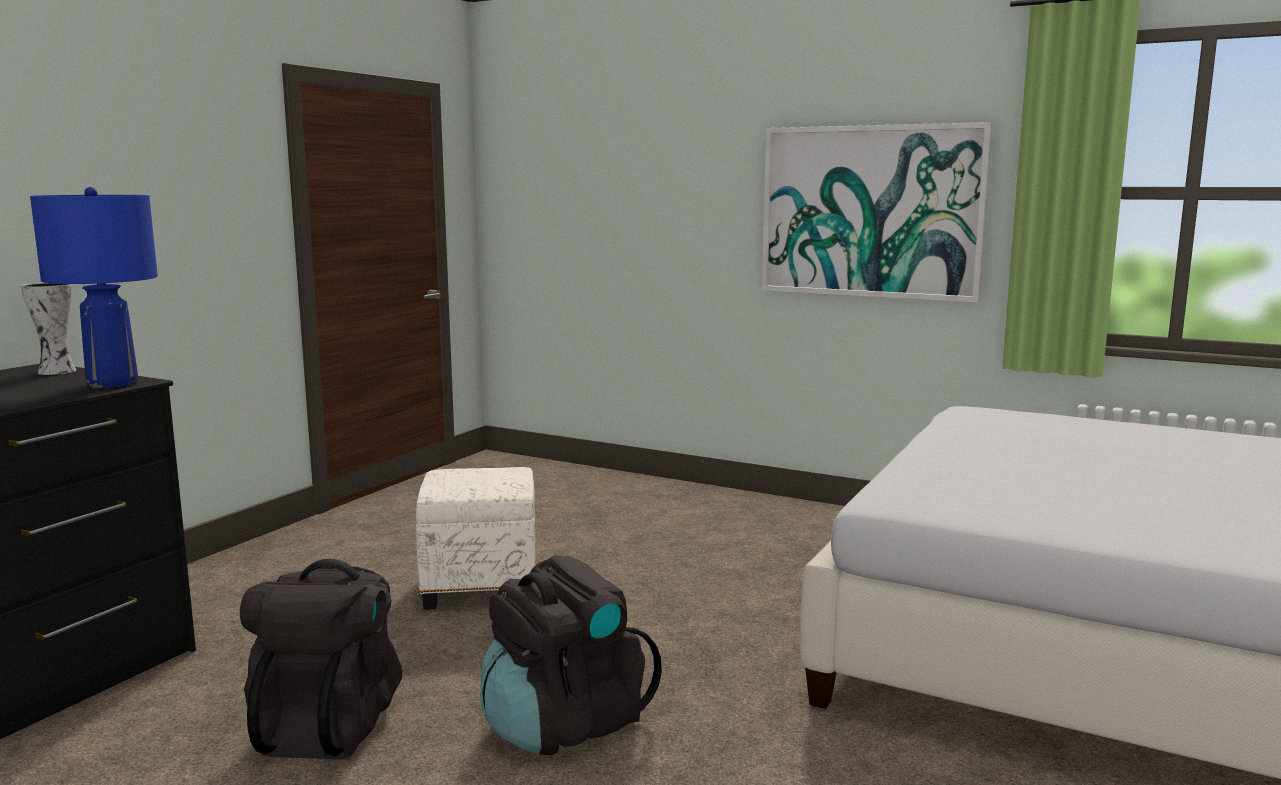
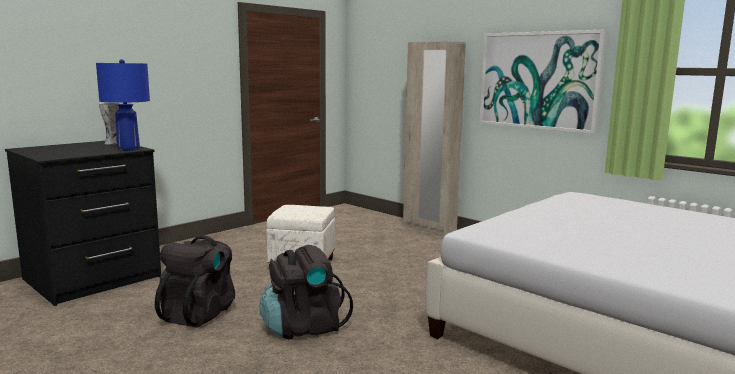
camera: 15 degrees right, 0 degrees up
(672, 488) = (429, 229): none -> beige wardrobe

